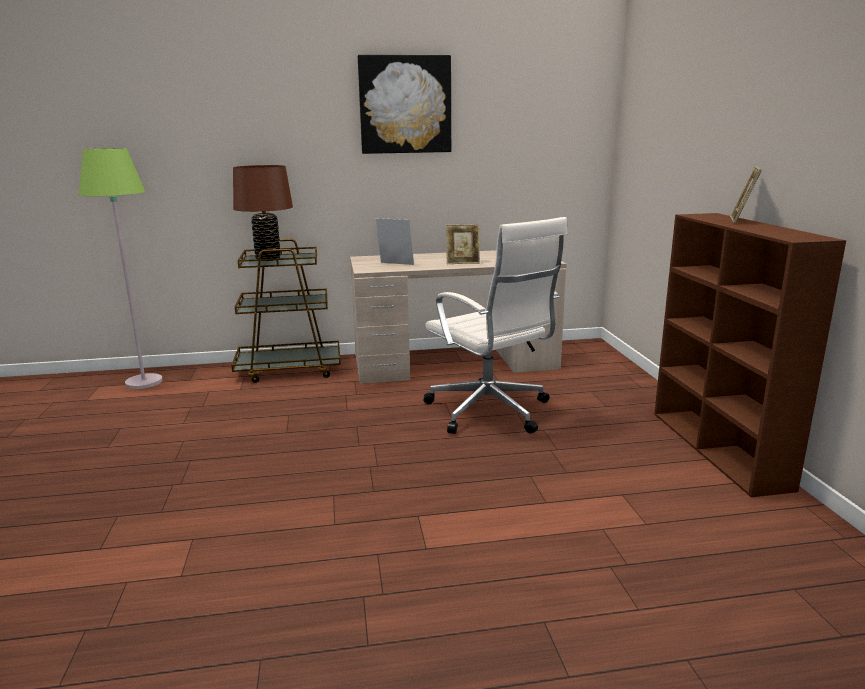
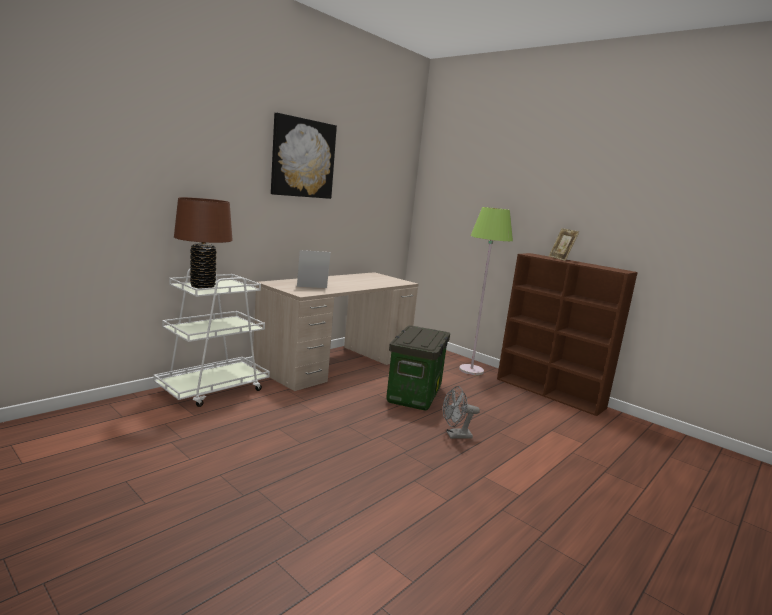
camera: 40 degrees left, 5 degrees down
(144, 382) = (69, 429): green floor lamp -> green floor lamp (471, 370)
(290, 369) = (213, 389): brown cart -> white cart
(462, 465) = (455, 435): none -> grey fan
(463, 262) = (356, 285): picture frame -> none
(490, 412) = (415, 395): white office chair -> storage box

